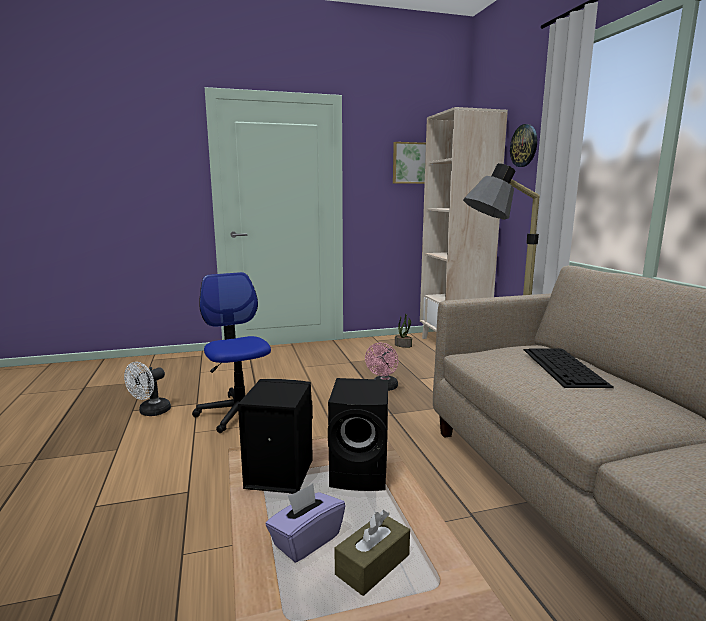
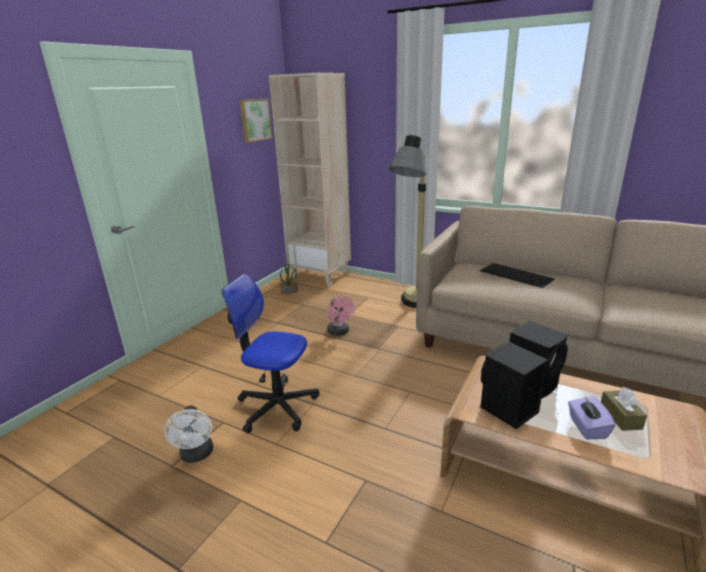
camera: 45 degrees left, 10 degrees up
(524, 145) = (368, 106): wall clock -> none

